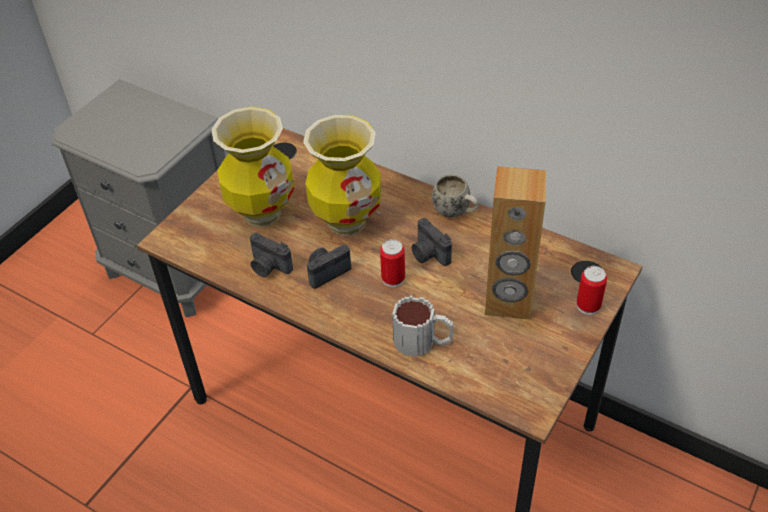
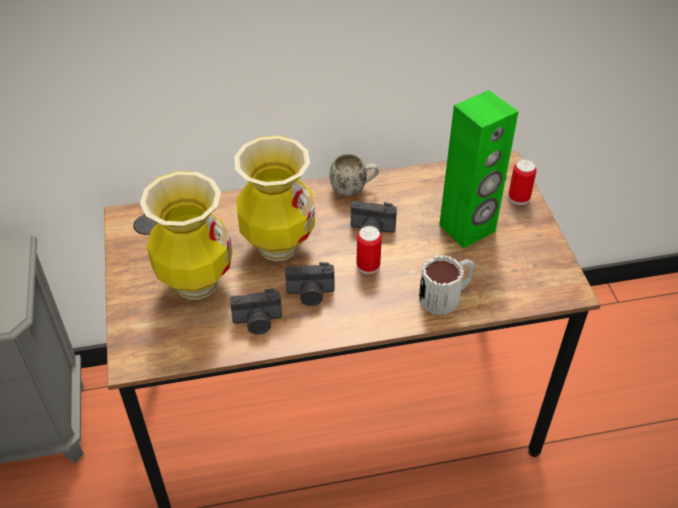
camera: 45 degrees left, 0 degrees up
(326, 271) = (310, 294): camera -> camera turned 105 degrees counterclockwise
(508, 302) = (467, 229): brown speaker -> green speaker

